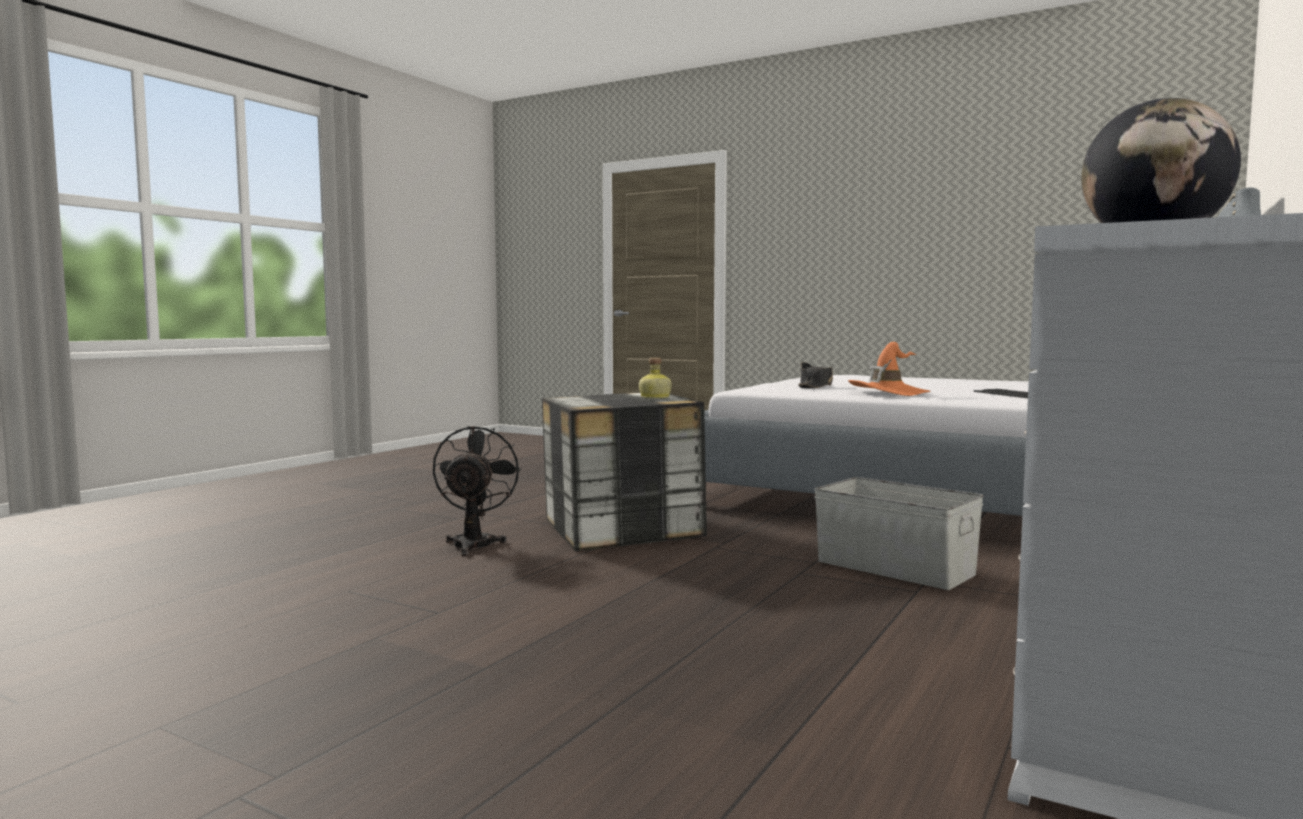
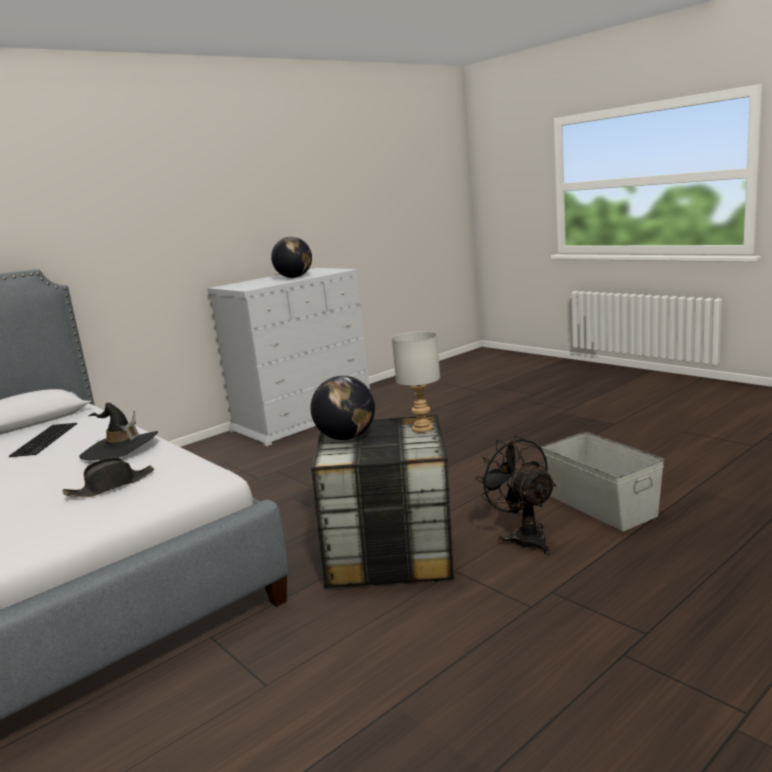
camera: 160 degrees left, 10 degrees up
(475, 543) = (523, 537): black fan -> black fan turned 135 degrees clockwise
(578, 403) = (423, 429): none -> grey table lamp
(654, 397) = (346, 437): bottle -> globe
(888, 393) = (121, 449): orange hat -> black hat
(894, 567) = (255, 490): grey storage box -> grey storage box (600, 505)

